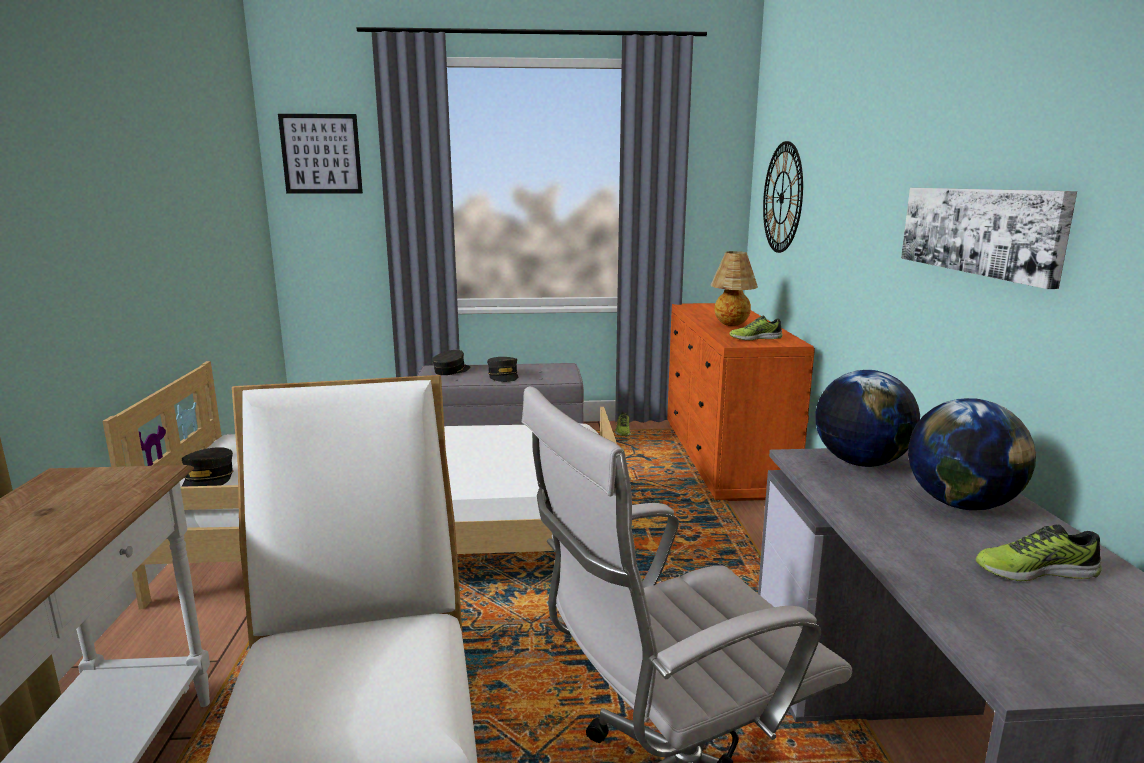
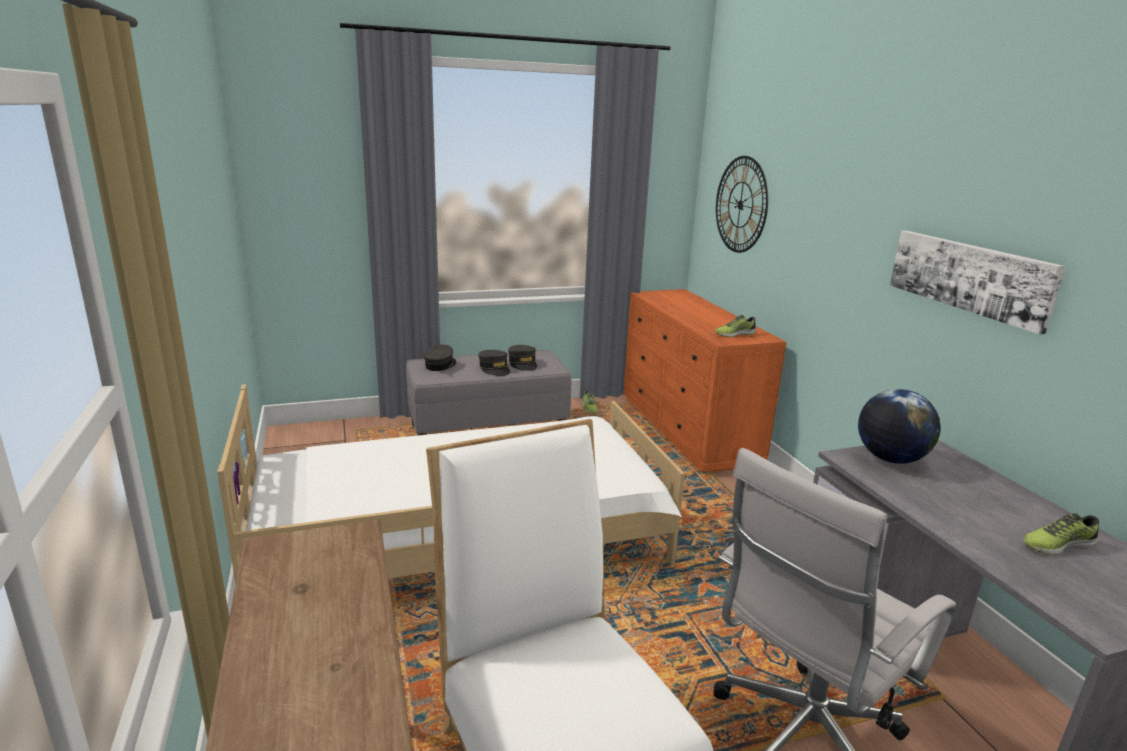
camera: 15 degrees left, 5 degrees up
(208, 480) = (297, 511): grey cap -> grey cap (523, 364)
(321, 154) = (296, 150): picture -> none
(731, 326) = (704, 319): table lamp -> none
(960, 504) = (979, 492): globe -> none

